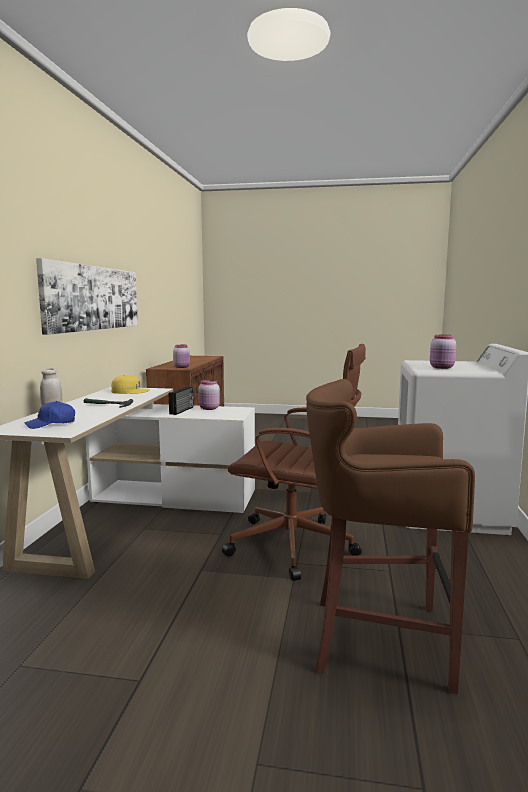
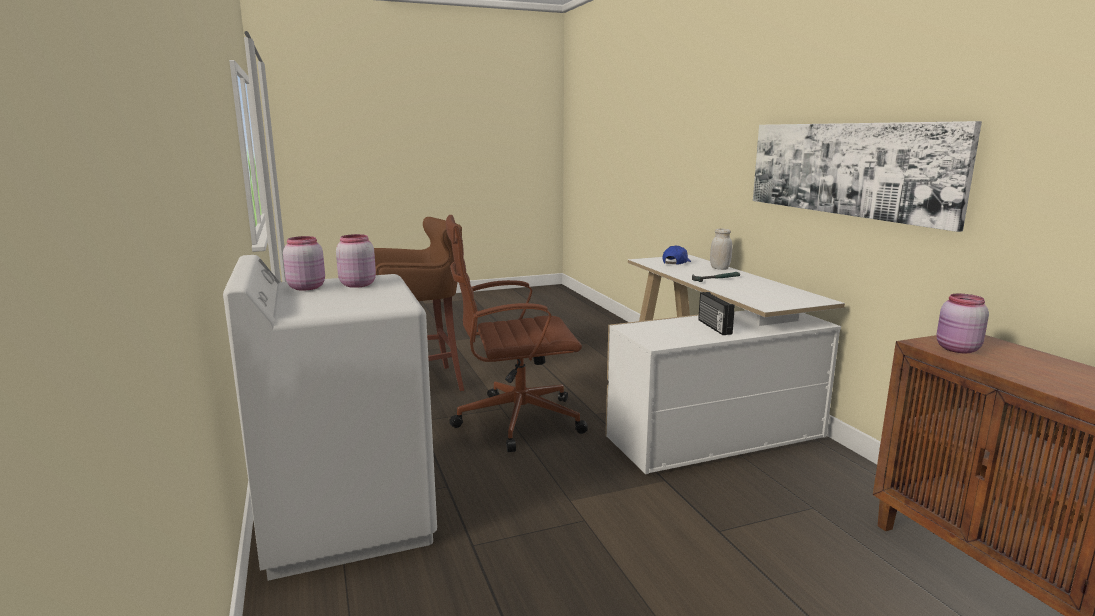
camera: 150 degrees right, 5 degrees up
(130, 391) = (784, 298): yellow cap -> none
(209, 408) = (696, 336): pink jar -> pink jar (306, 287)

